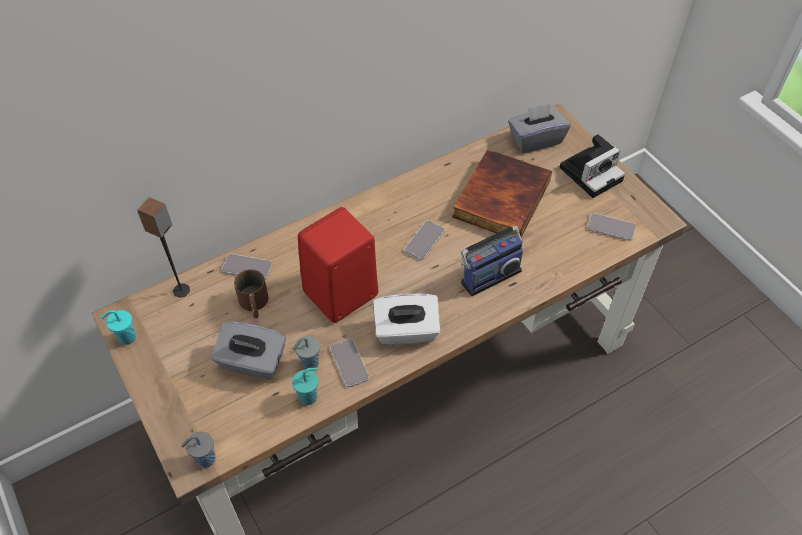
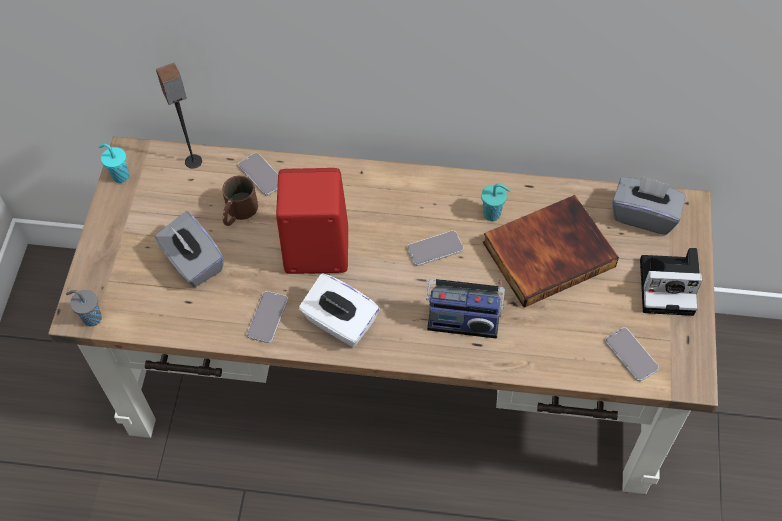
camera: 40 degrees right, 5 degrees up
(309, 364) = (235, 295): grey cup -> none
(309, 396) = (211, 323): turquoise cup -> turquoise cup (493, 214)

